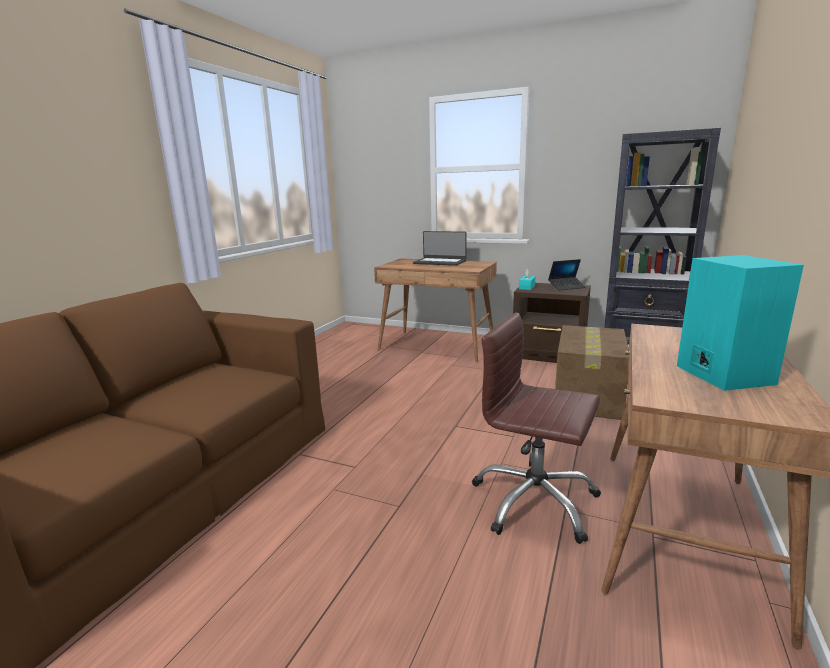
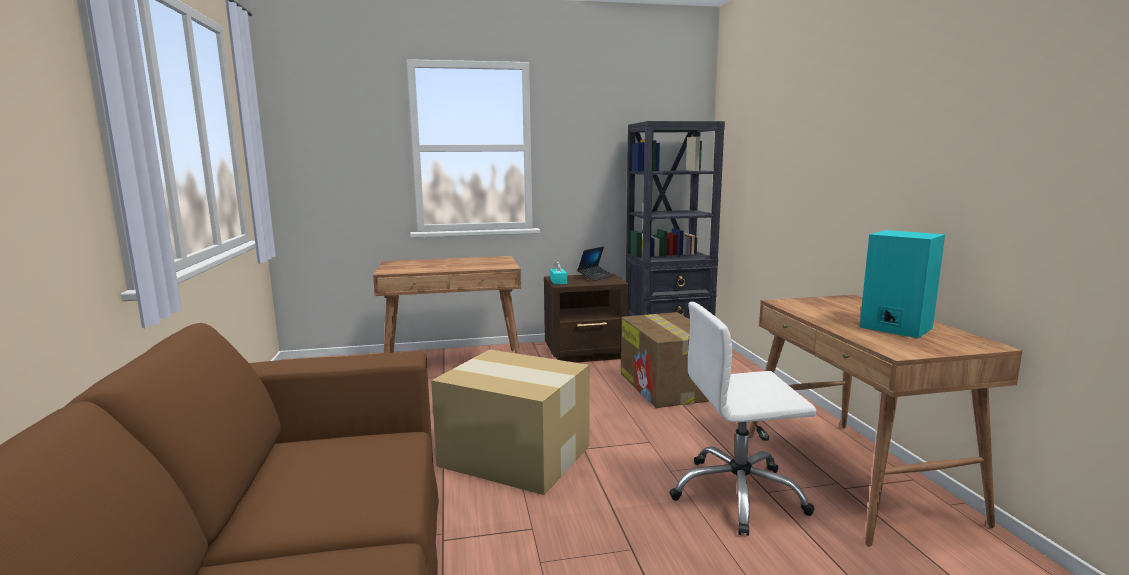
camera: 35 degrees left, 5 degrees down
(403, 415) = (514, 454): none -> cardboard box
(440, 262) = (447, 261): laptop -> none
(534, 501) = (738, 494): brown office chair -> white office chair

